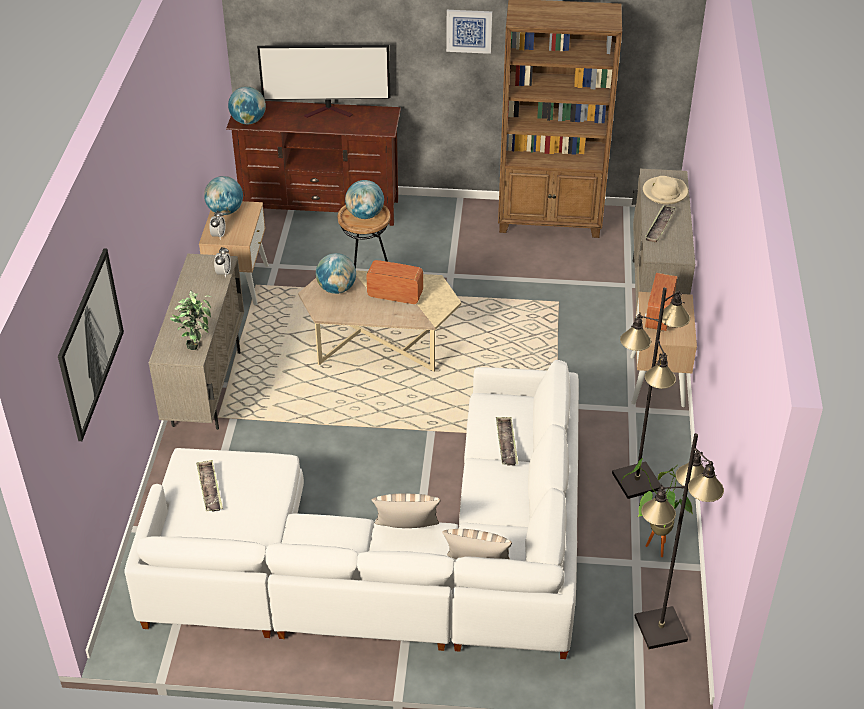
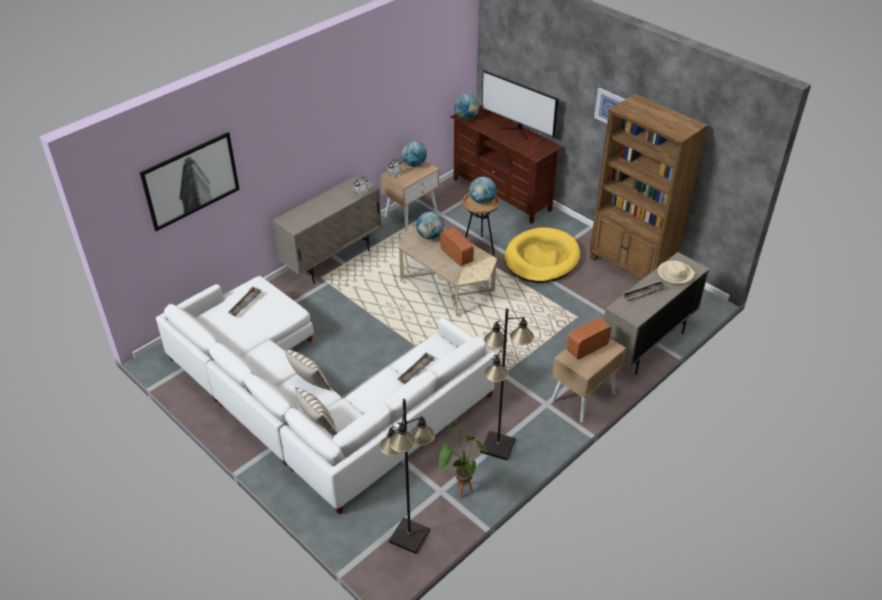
camera: 40 degrees right, 0 degrees up
(196, 343) = (304, 222): potted plant -> none
(449, 259) = (541, 259): none -> yellow dog bed

